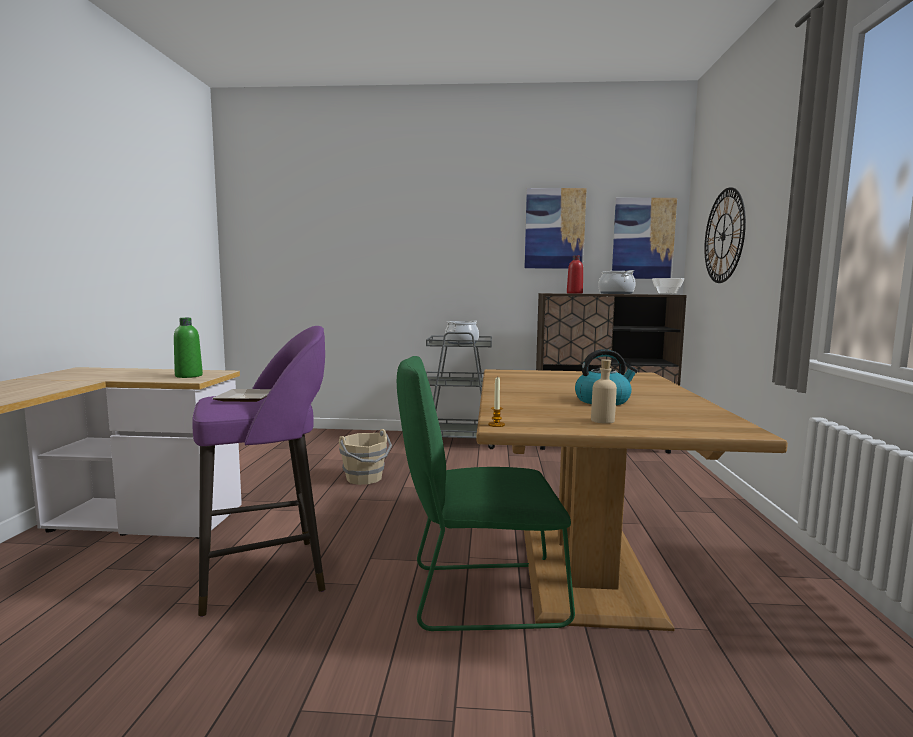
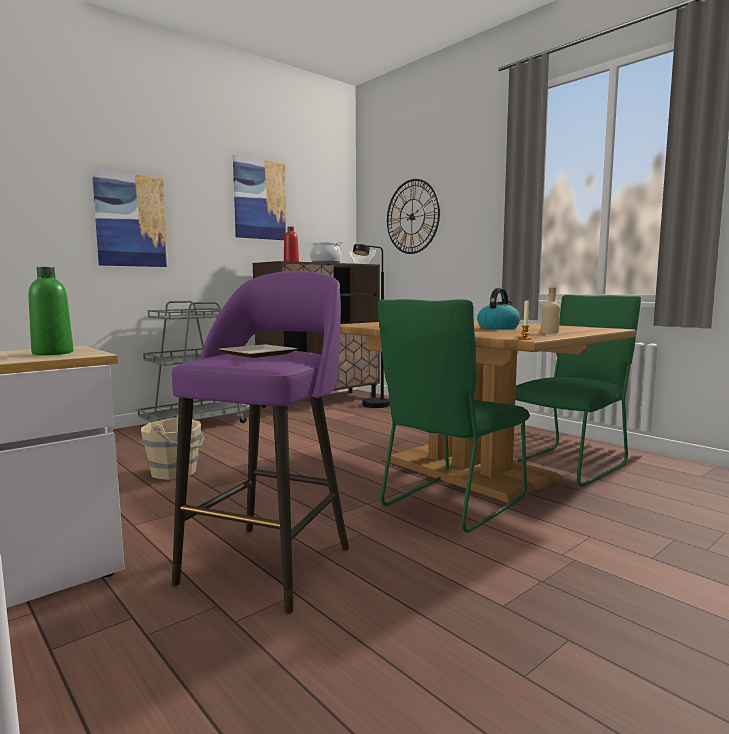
camera: 45 degrees left, 0 degrees up
(461, 343) = (193, 315): cooking pot -> none
(643, 238) = (328, 216): picture -> picture (131, 220)
(643, 463) = (372, 406): none -> black floor lamp
(730, 619) = (569, 464): none -> green chair

